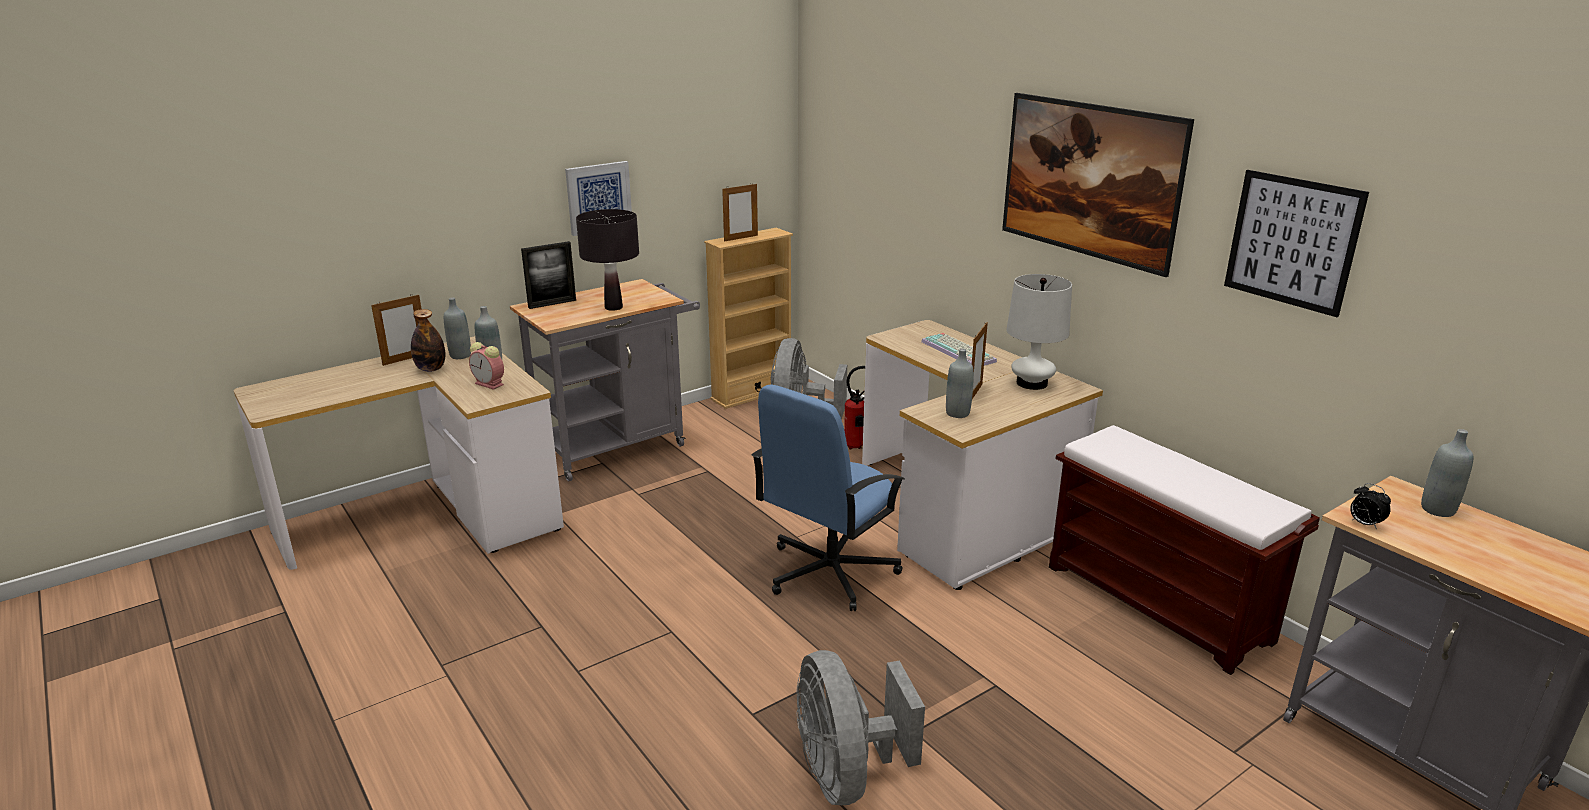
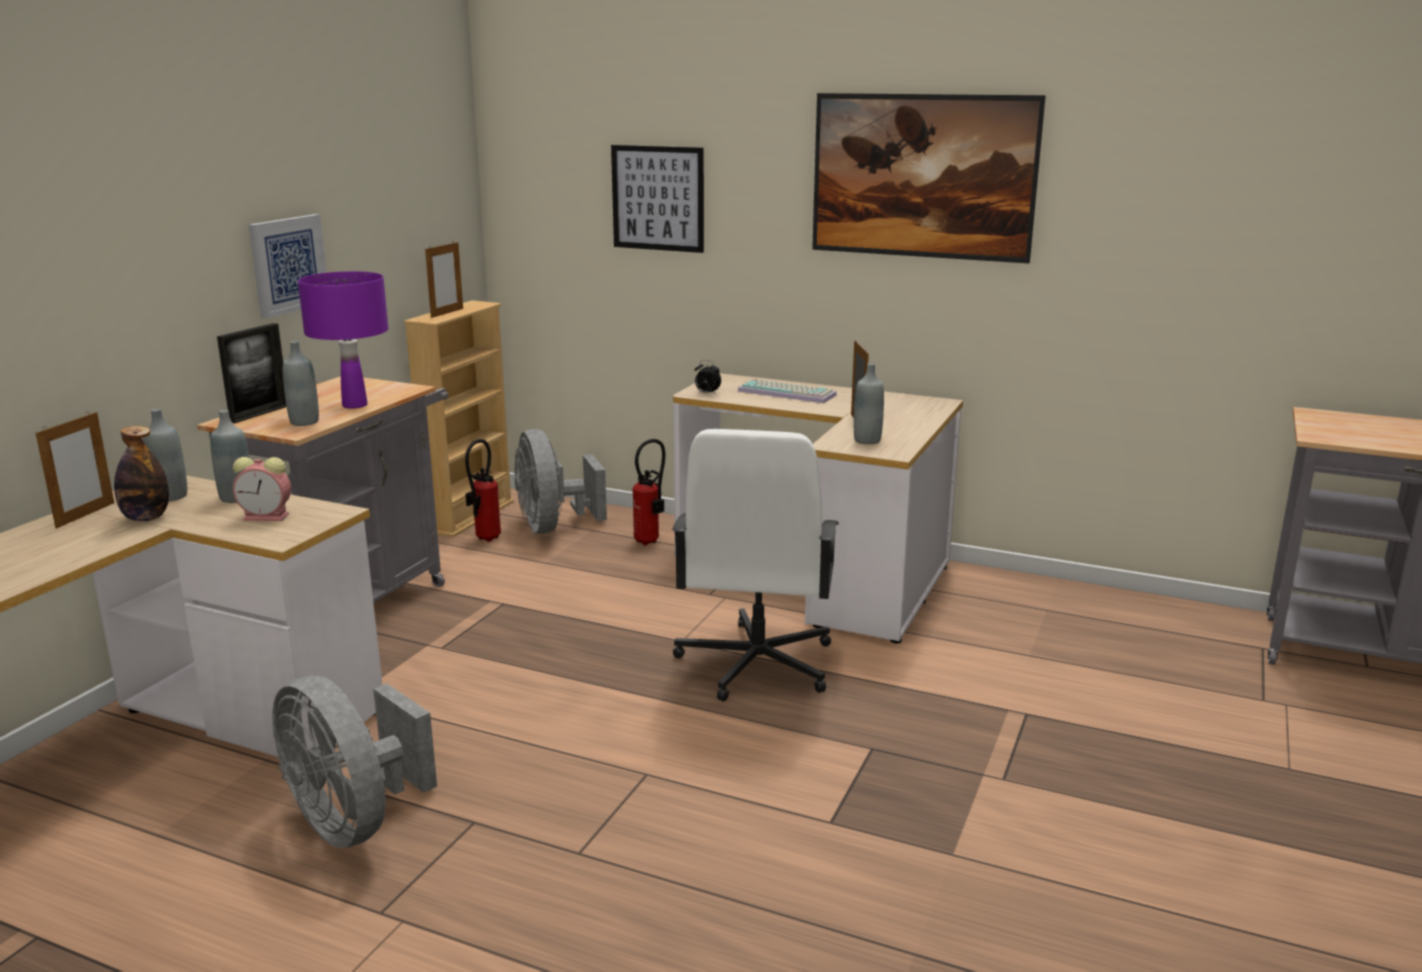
camera: 30 degrees left, 5 degrees down
(613, 308) = (355, 405): black table lamp -> purple table lamp
(744, 415) = (484, 539): none -> fire extinguisher
(829, 572) = (755, 664): blue office chair -> white office chair
(847, 774) = (987, 840): grey fan -> grey fan (354, 822)
(1031, 383) = (895, 405): white table lamp -> none
(1159, 603) = (1079, 604): brown bench -> none
(1292, 241) = (1166, 202): picture -> picture (658, 198)
(1364, 524) = (1332, 440): alarm clock -> alarm clock (707, 393)
(1437, 510) = (1359, 421): grey bottle -> grey bottle (304, 422)

